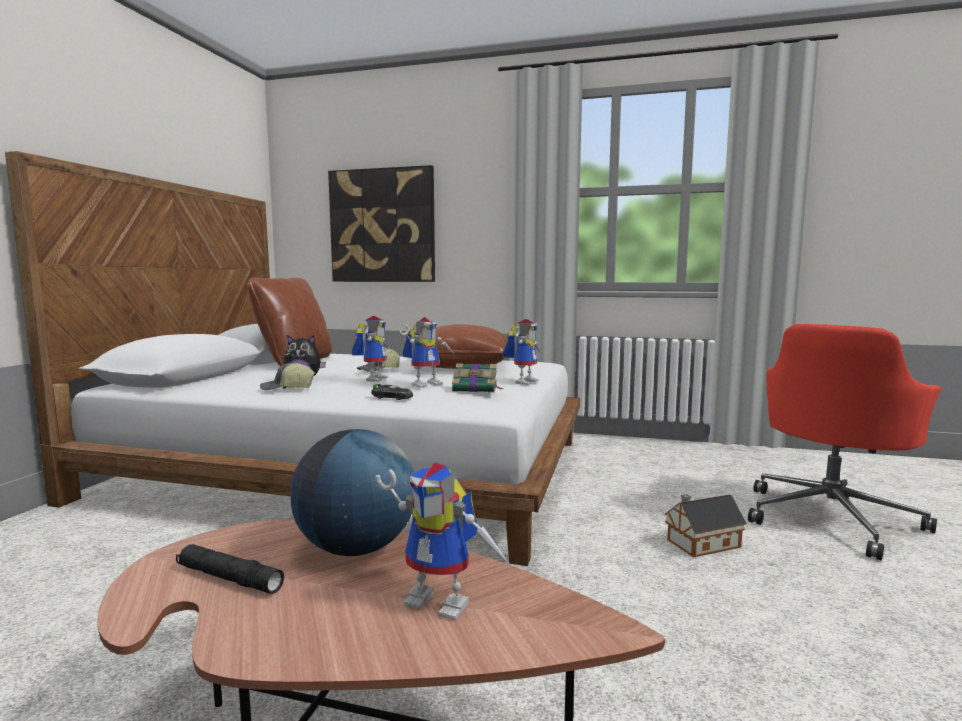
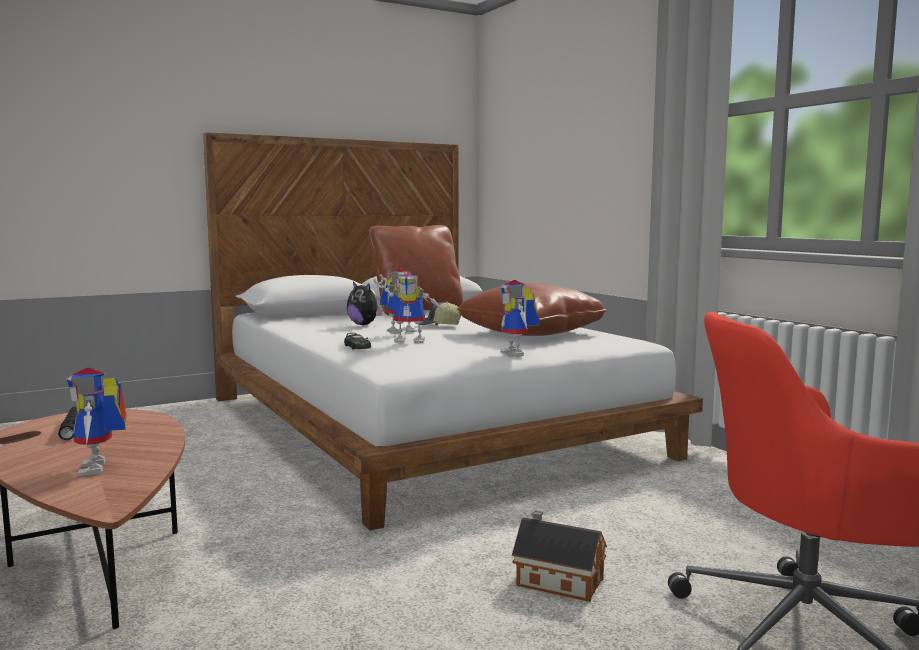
camera: 45 degrees right, 0 degrees up
(287, 389) = (326, 330): cap -> none
(356, 548) = (143, 436): globe -> none
(382, 226) = (554, 165): picture -> none
(476, 388) = (430, 350): book -> none
(523, 381) = (518, 354): toy robot -> toy robot turned 90 degrees clockwise

